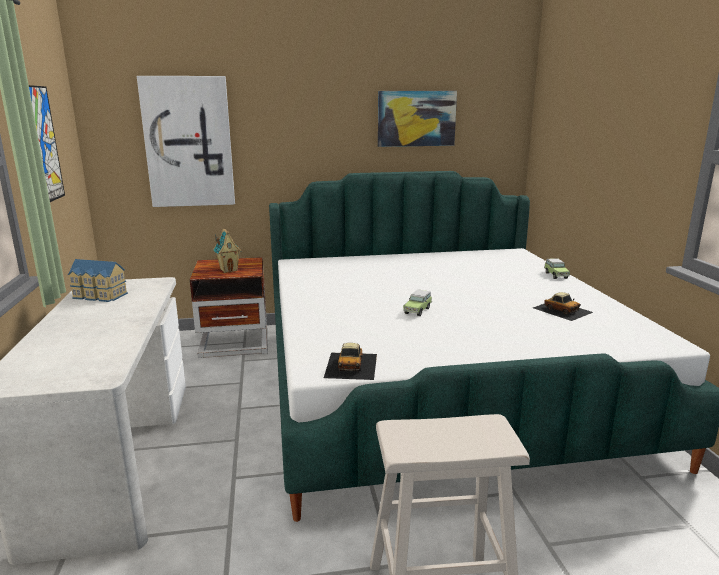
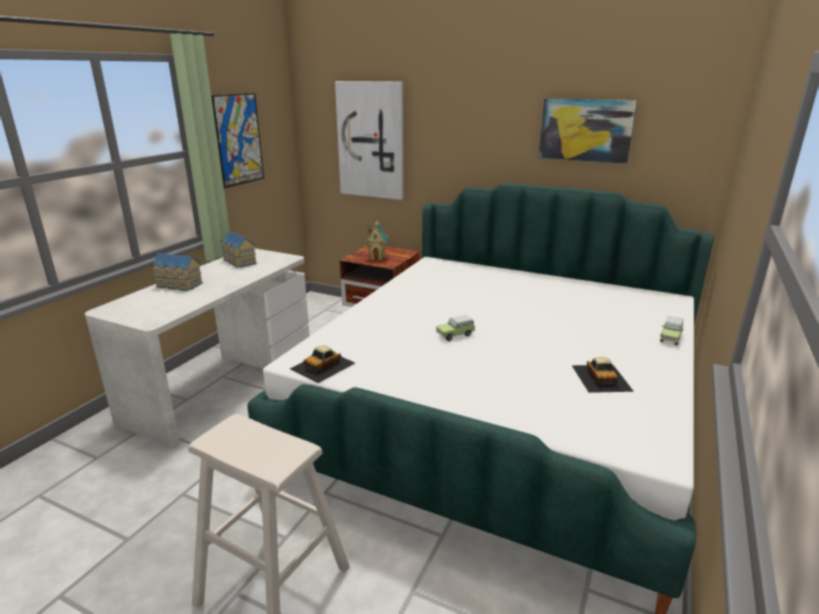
camera: 35 degrees right, 5 degrees up
(61, 334) = (178, 285): none -> toy house

